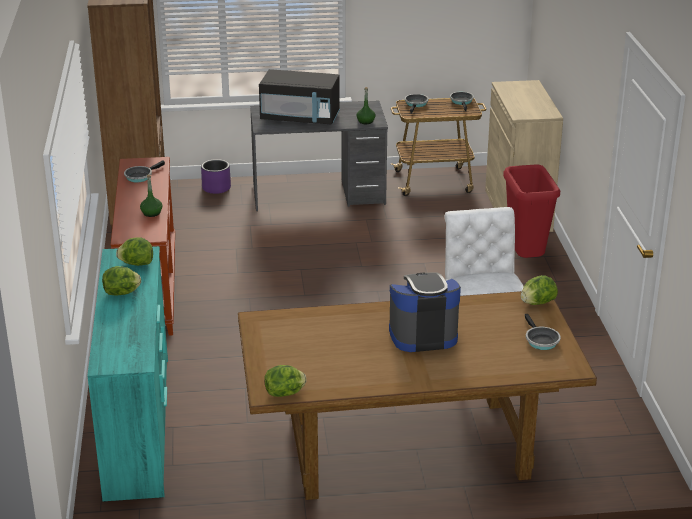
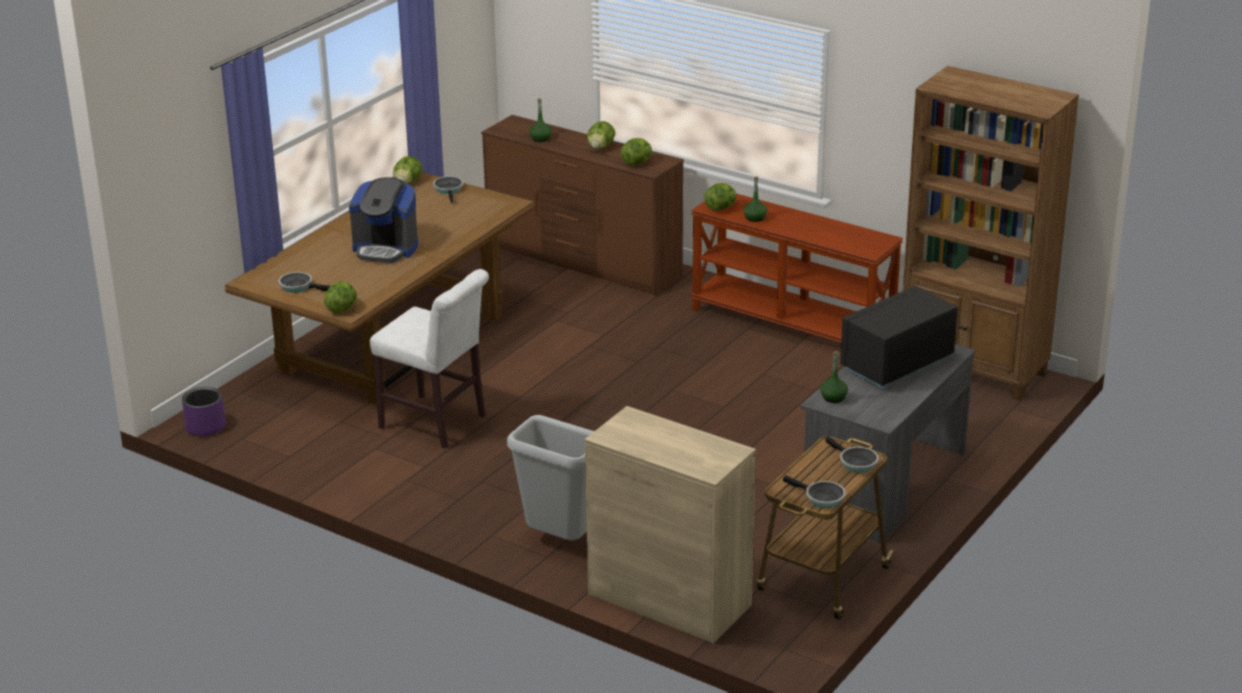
camera: 130 degrees right, 0 degrees up
(134, 331) = (540, 138): none -> green bottle
(139, 425) = (583, 261): turquoise dresser -> brown dresser
(140, 176) = (844, 234): frying pan -> frying pan (449, 190)
(149, 231) = (721, 208): none -> lettuce
(216, 188) = (982, 430): purple planter -> purple planter (206, 427)
(422, 335) = (385, 249): coffee machine -> coffee machine turned 75 degrees clockwise
(526, 259) = (558, 541): red trash can -> grey trash can

